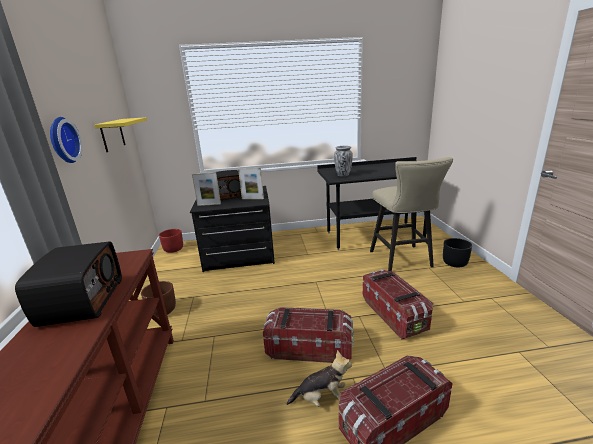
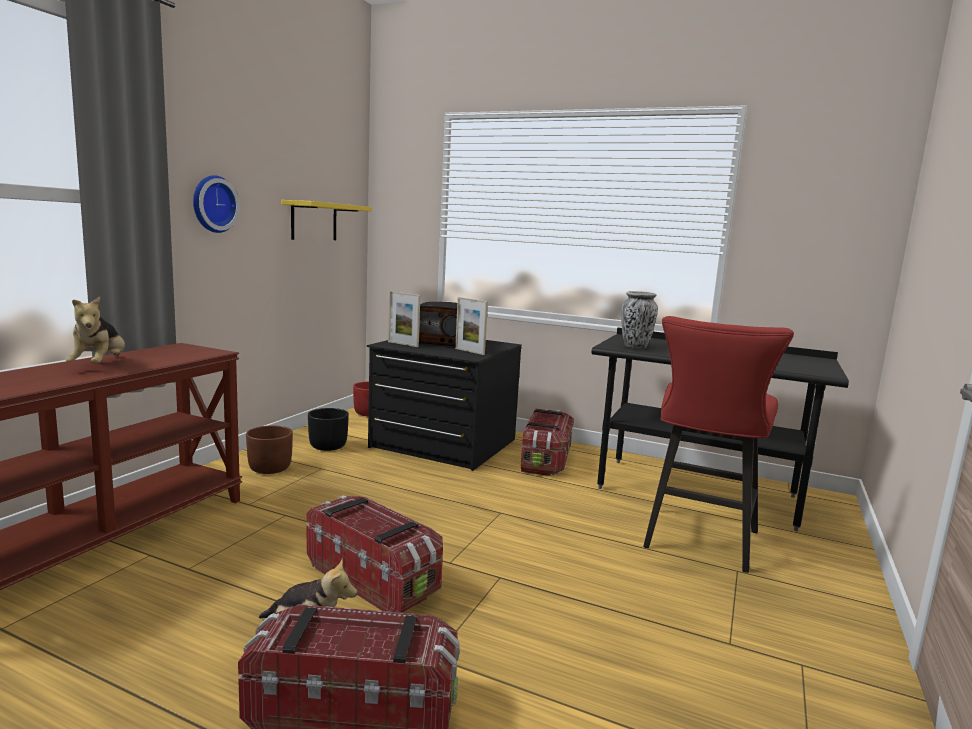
camera: 30 degrees right, 10 degrees down
(81, 301) = (100, 365): radio -> plush toy
(394, 314) = (561, 600): storage box -> storage box (546, 460)
(403, 260) = (698, 542): beige stool -> red stool
(455, 263) = (808, 586): black planter -> black planter (328, 446)

